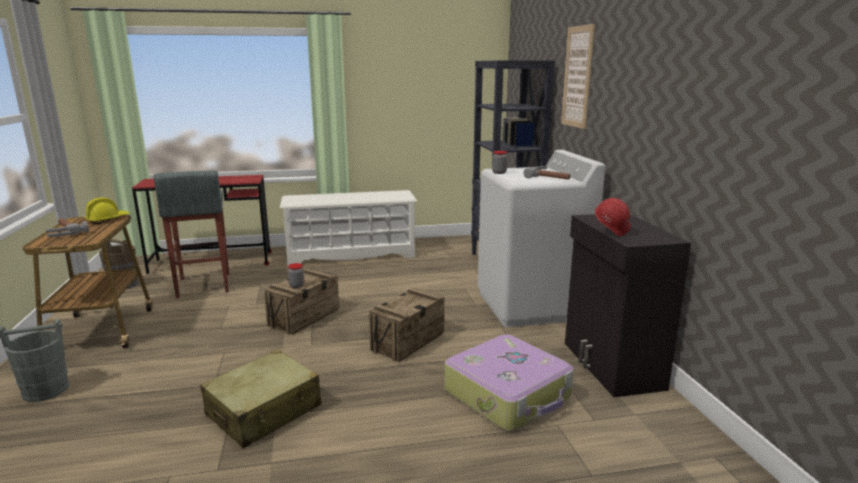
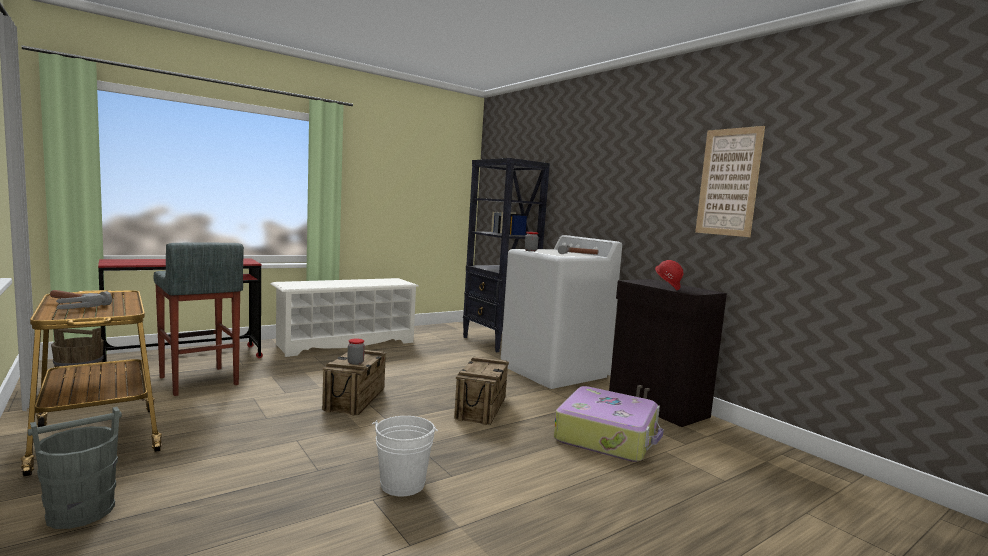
camera: 25 degrees left, 10 degrees down
(108, 220) = (112, 295): yellow hard hat -> none
(264, 411) = (402, 484): beige suitcase -> white bucket
(577, 77) = (578, 176): picture -> picture (728, 182)

